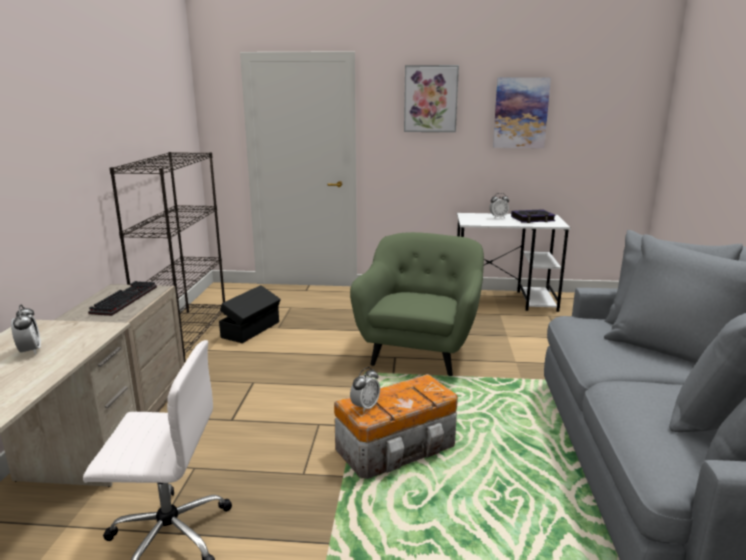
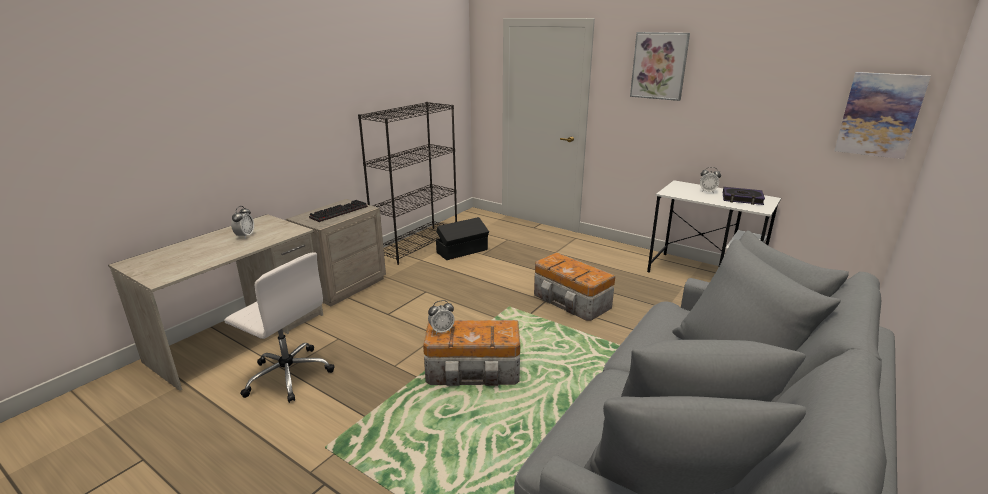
camera: 30 degrees right, 5 degrees up
(420, 351) = (571, 301): green armchair -> storage box
(520, 113) = (751, 85): picture -> picture (879, 115)

